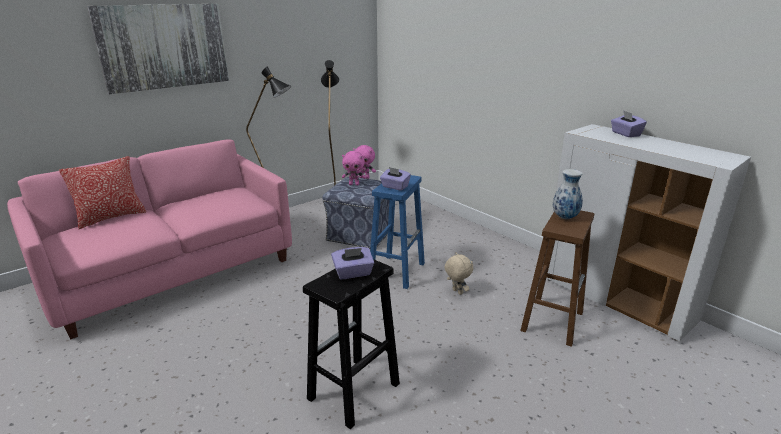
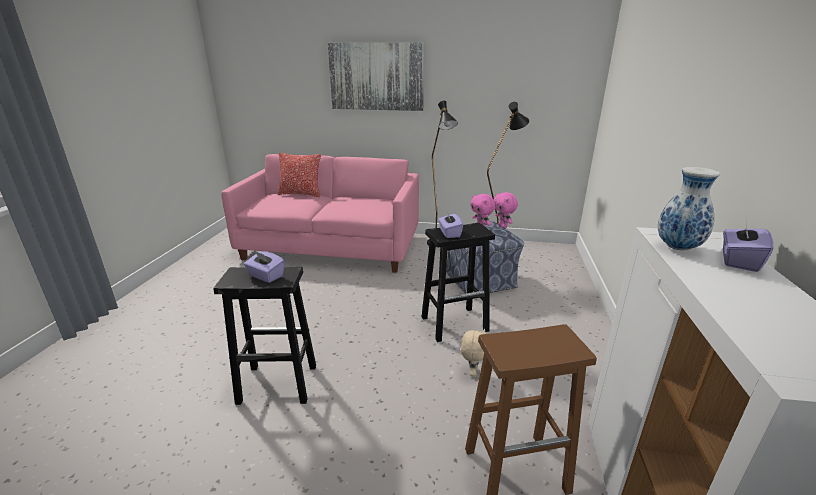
camera: 50 degrees right, 0 degrees up
(397, 271) = (455, 323): blue stool -> black stool
(565, 218) = (540, 339): vase -> vase (677, 248)

